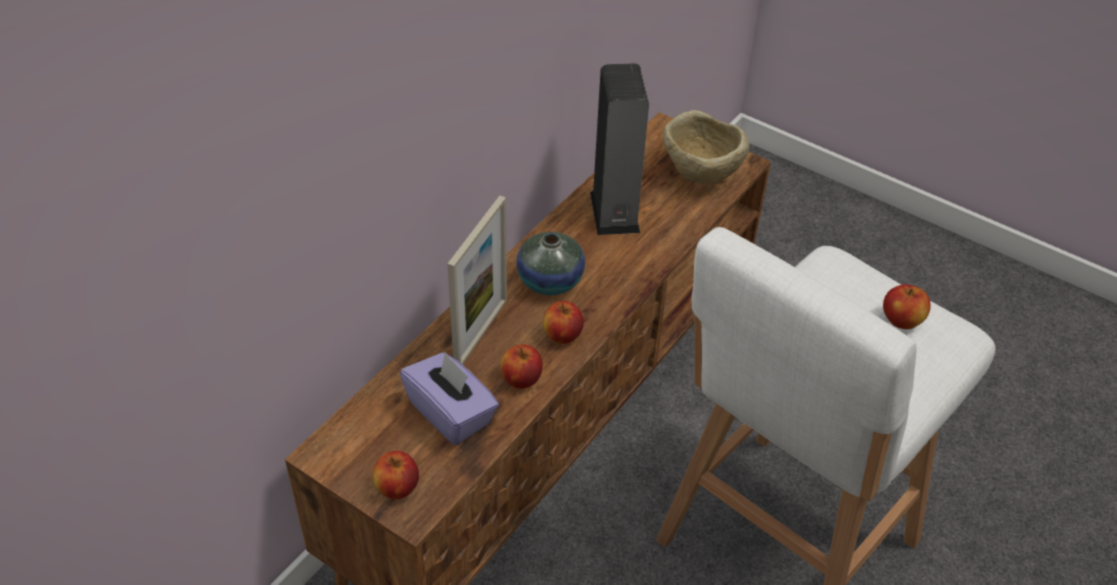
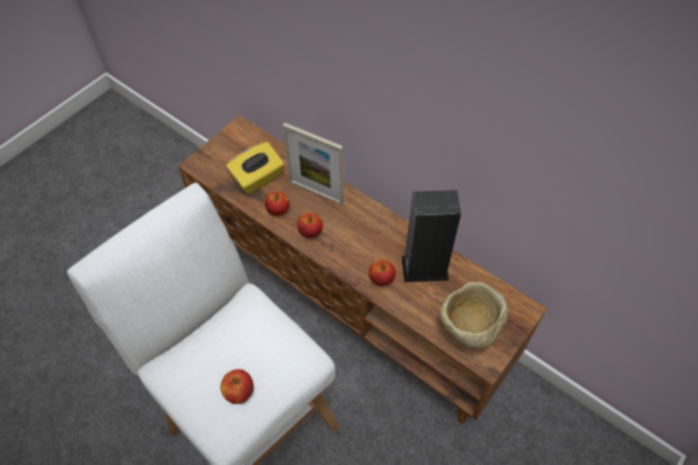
camera: 95 degrees right, 10 degrees up
(397, 488) = (213, 157): apple -> apple (381, 279)
(451, 413) = (258, 179): purple tissue box -> yellow tissue box
(550, 281) = (357, 227): vase -> none

